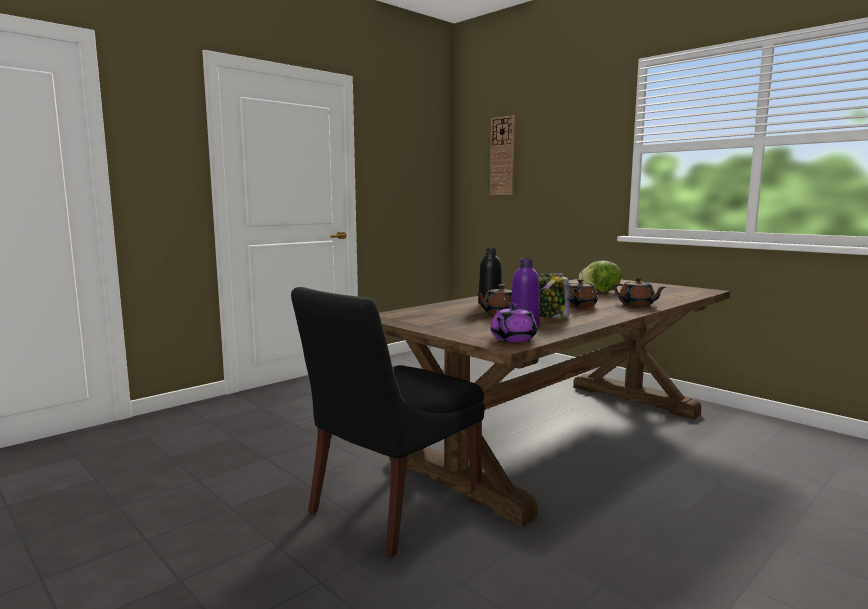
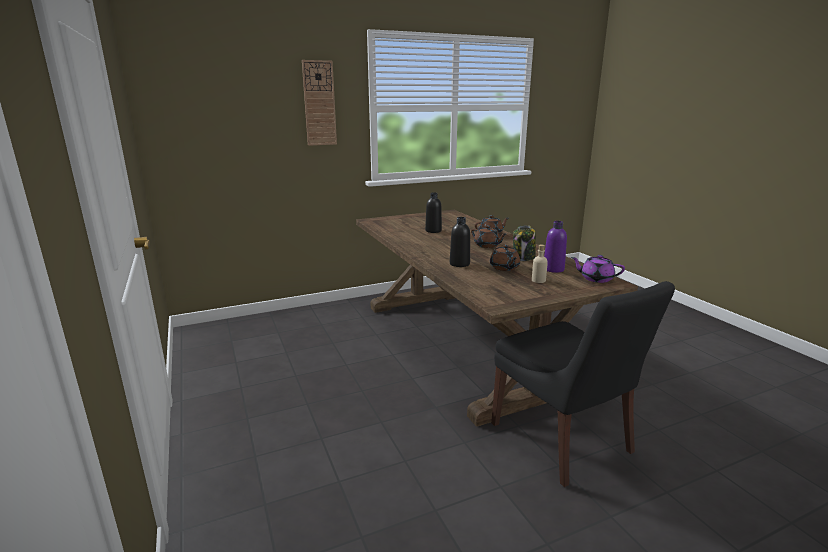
camera: 70 degrees left, 10 degrees up
(472, 323) = (538, 280): none -> beige bottle
(502, 156) = (220, 108): wall clock -> wall clock (319, 103)
(512, 339) = (596, 279): purple teapot -> purple teapot turned 150 degrees clockwise
(600, 292) = (433, 231): lettuce -> black bottle

